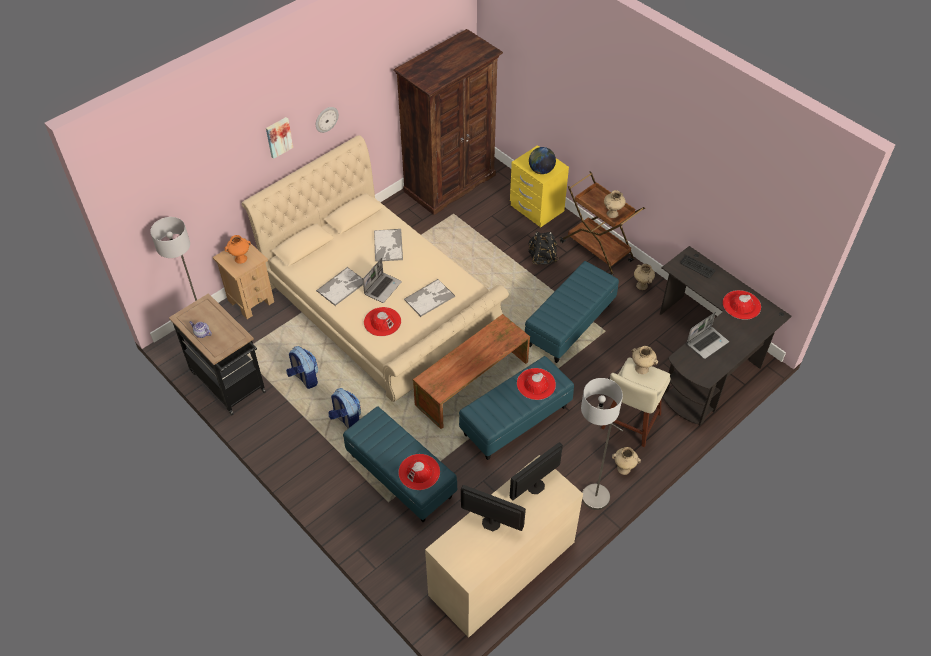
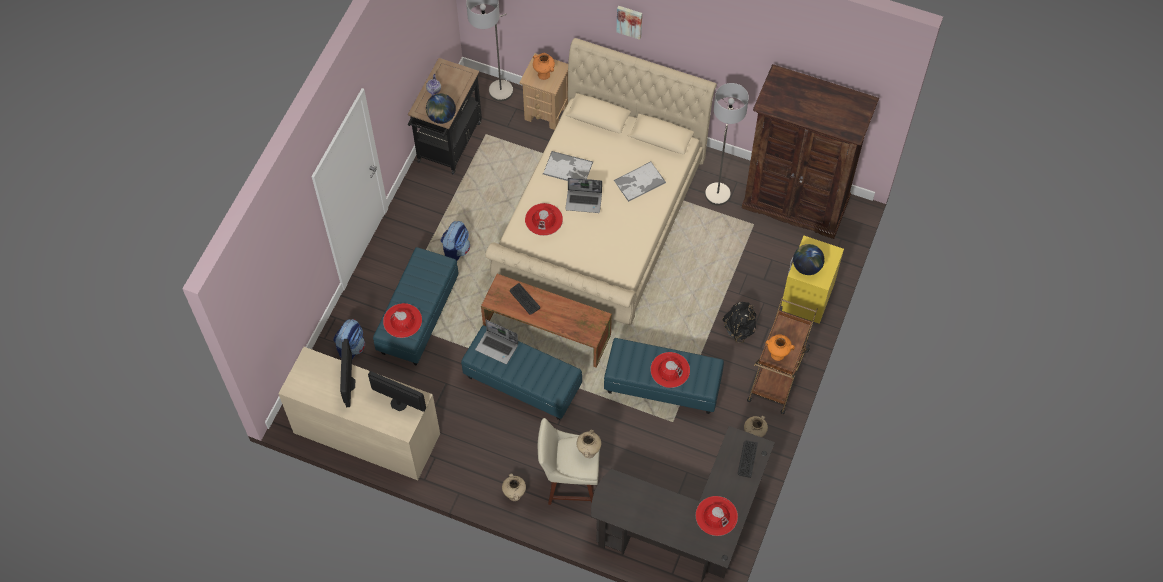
camera: 65 degrees right, 10 degrees up
(237, 338) = (441, 117): none -> globe
(304, 378) = (484, 196): backpack -> backpack (351, 347)
(326, 119) = (686, 45): wall clock -> none
(429, 298) = (593, 244): tray -> none
(452, 368) = (524, 299): none -> keyboard
(536, 384) = (541, 374): red hat -> red hat (670, 370)
(588, 492) = (474, 473): grey floor lamp -> grey floor lamp (719, 188)
(612, 214) = (777, 355): beige vase -> orange vase
(707, 342) = (648, 498): laptop -> laptop (497, 347)

